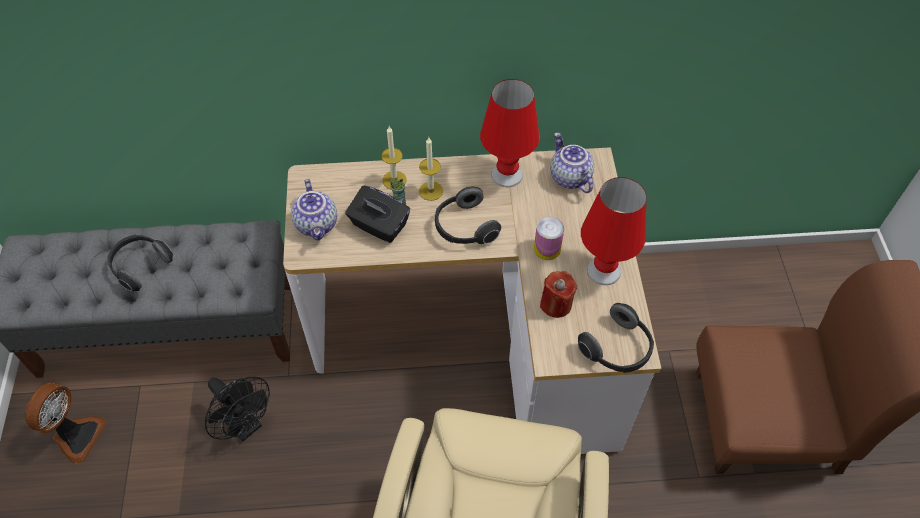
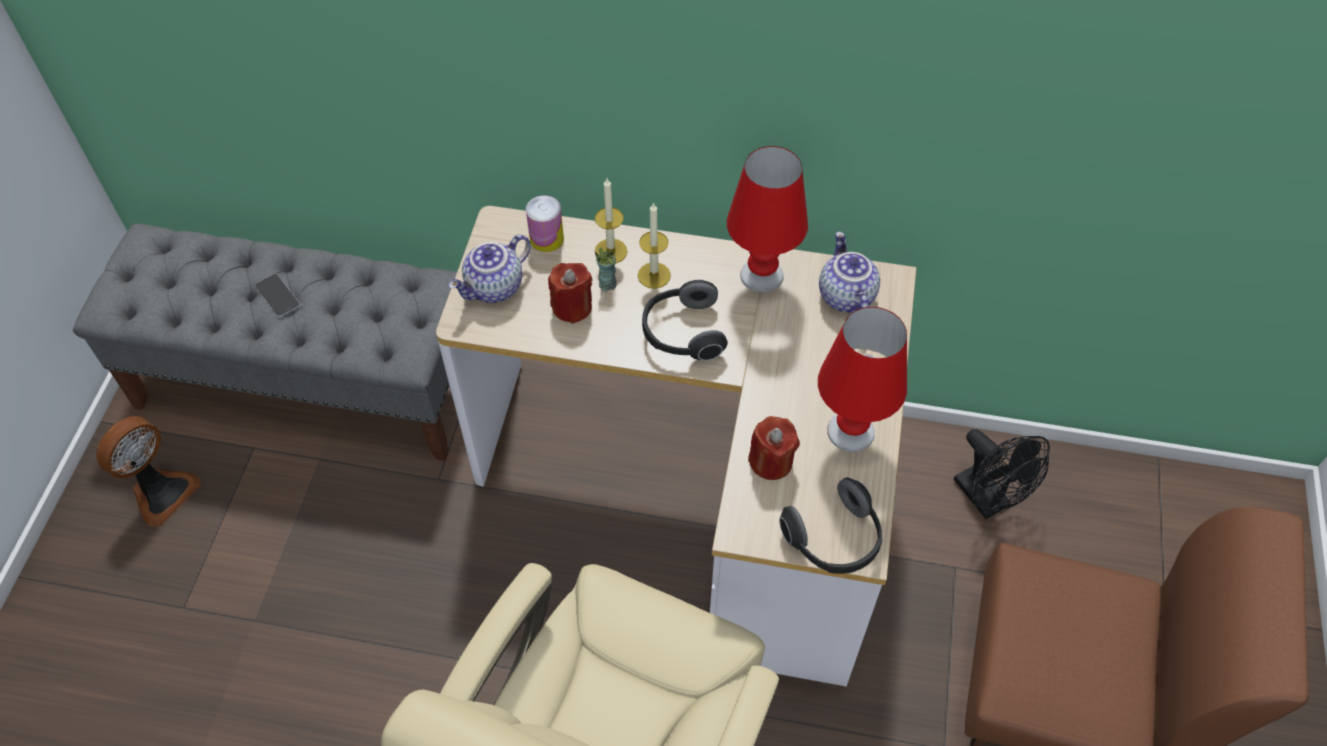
camera: 15 degrees right, 0 degrees up
(140, 266) = (277, 295): headphones -> phone
(245, 425) = (366, 529): black fan -> black fan (988, 500)
(318, 224) = (495, 288): teapot -> teapot turned 45 degrees clockwise
(379, 226) = (572, 307): black tissue box -> red candle
(547, 249) = (783, 385): can -> can (546, 239)

